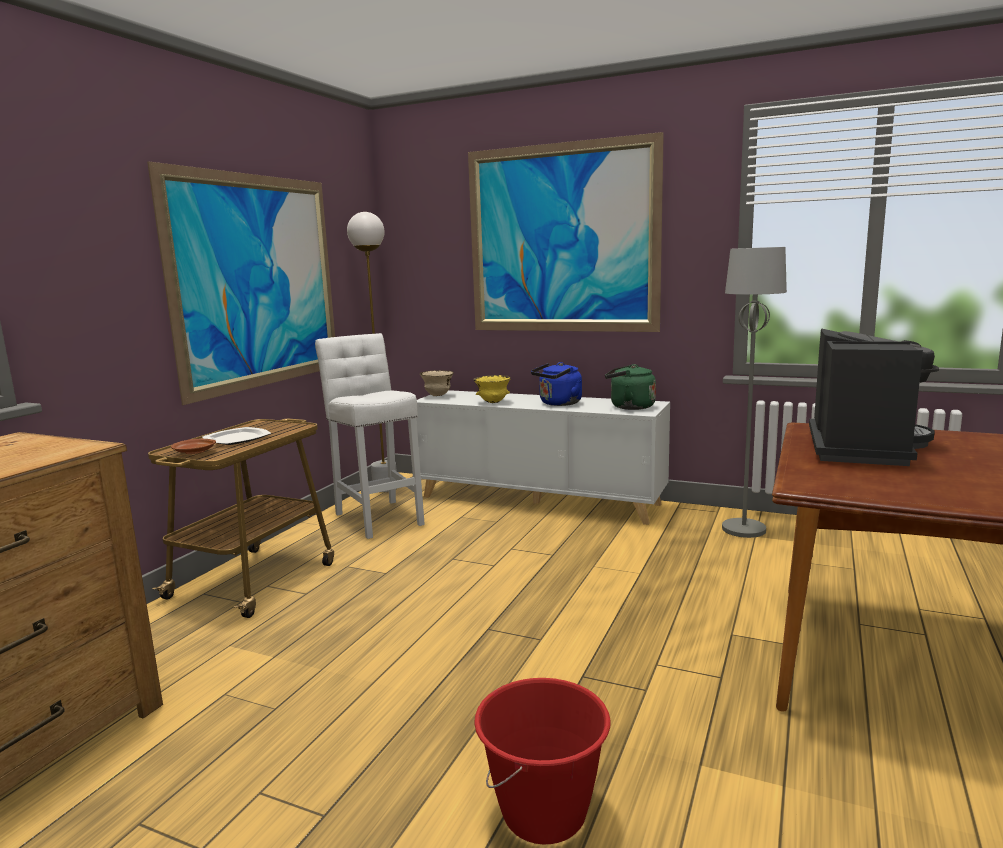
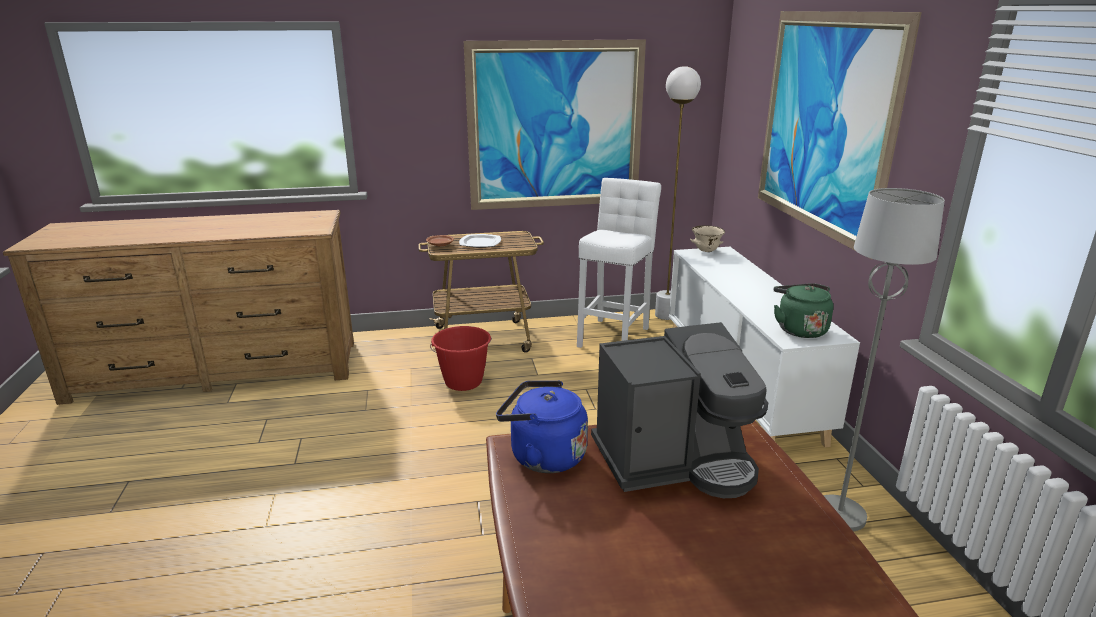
camera: 55 degrees right, 10 degrees up
(493, 402) = (718, 275): yellow bowl -> none
(544, 813) = (331, 533): red bucket -> red bucket (463, 382)
(558, 404) = (758, 298): blue kettle -> blue kettle (543, 456)

